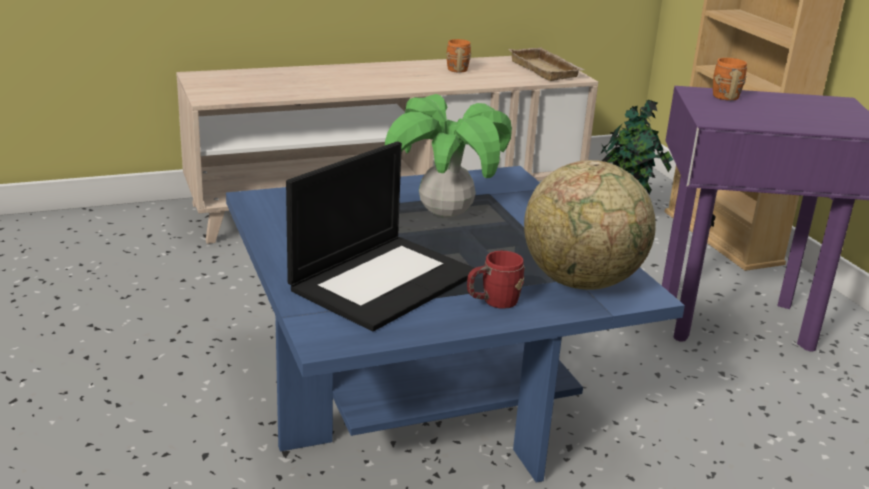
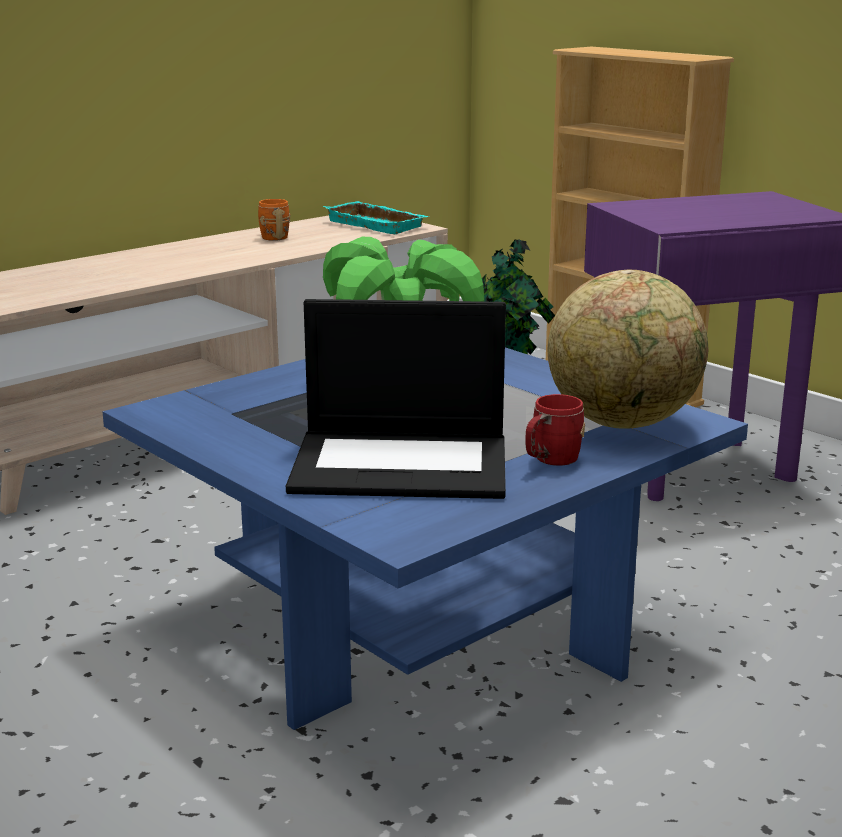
camera: 20 degrees left, 5 degrees down
(384, 280) = (403, 464): laptop -> laptop turned 75 degrees clockwise
(547, 70) = (379, 224): beige tray -> turquoise tray
(723, 94) = (647, 204): orange mug -> none

